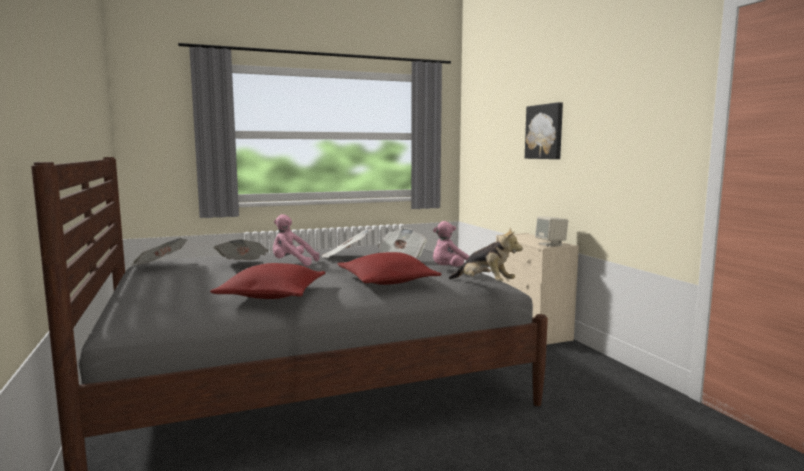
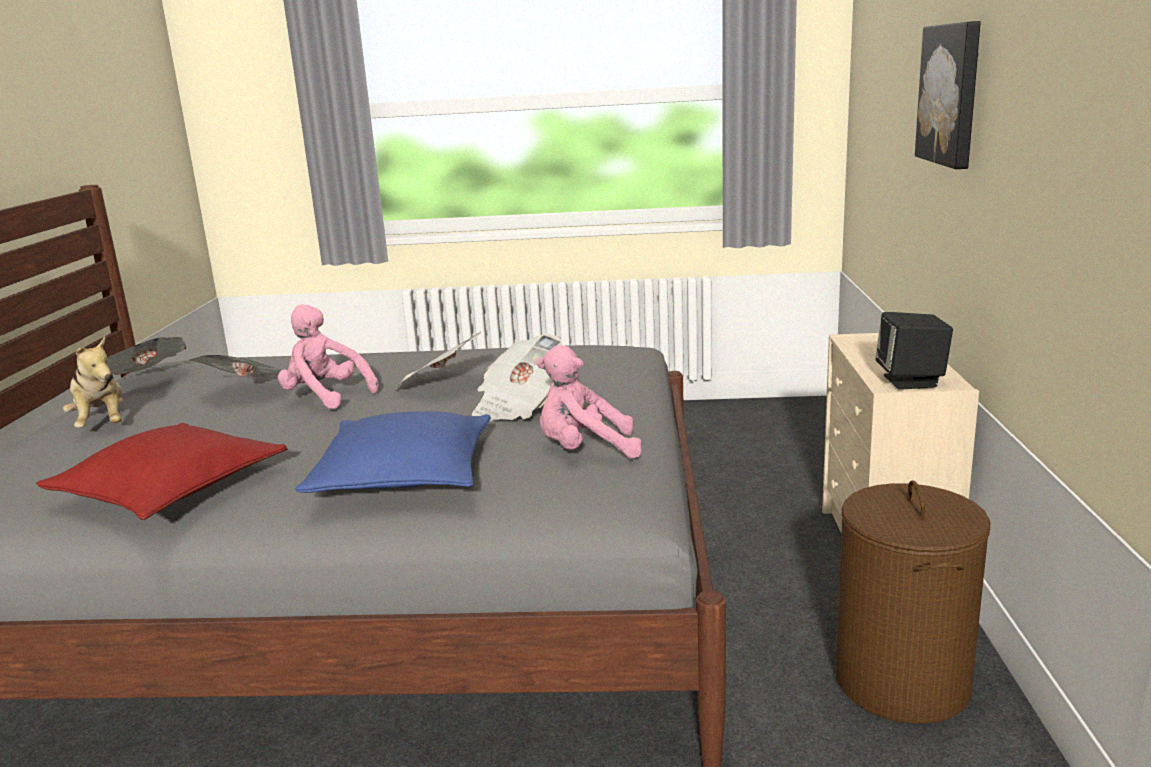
camera: 25 degrees right, 10 degrees up
(387, 281) = (404, 475): red pillow -> blue pillow
(484, 284) = (580, 510): plush toy -> plush toy (103, 424)
(551, 244) = (911, 381): beige speaker -> black speaker
(578, 366) = (902, 683): none -> brown laundry basket

